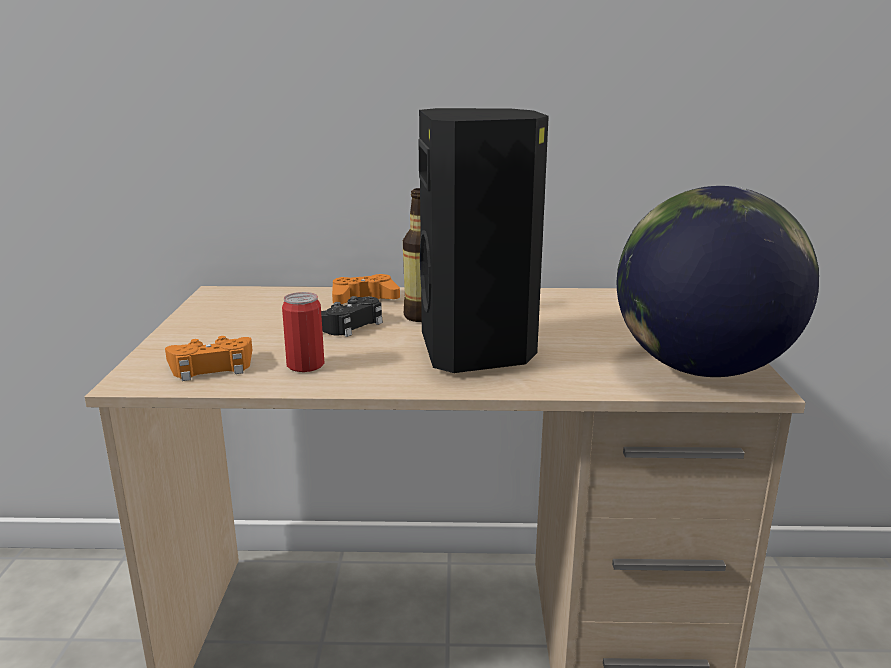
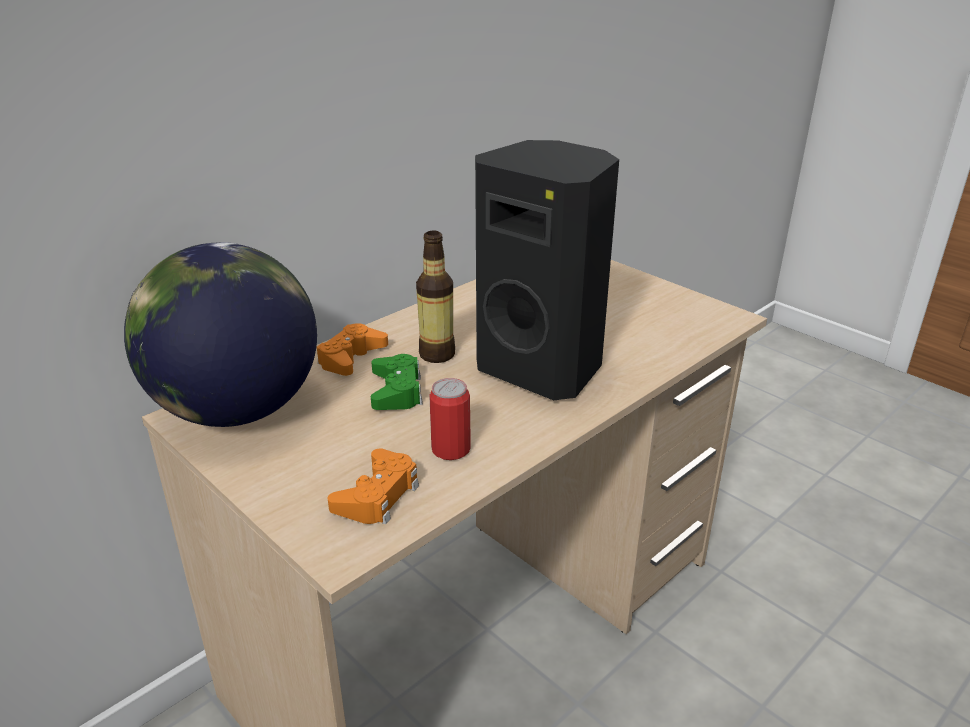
camera: 45 degrees left, 10 degrees up
(349, 324) = (397, 391): black game controller -> green game controller
(702, 369) = (687, 317): globe -> globe (238, 411)

